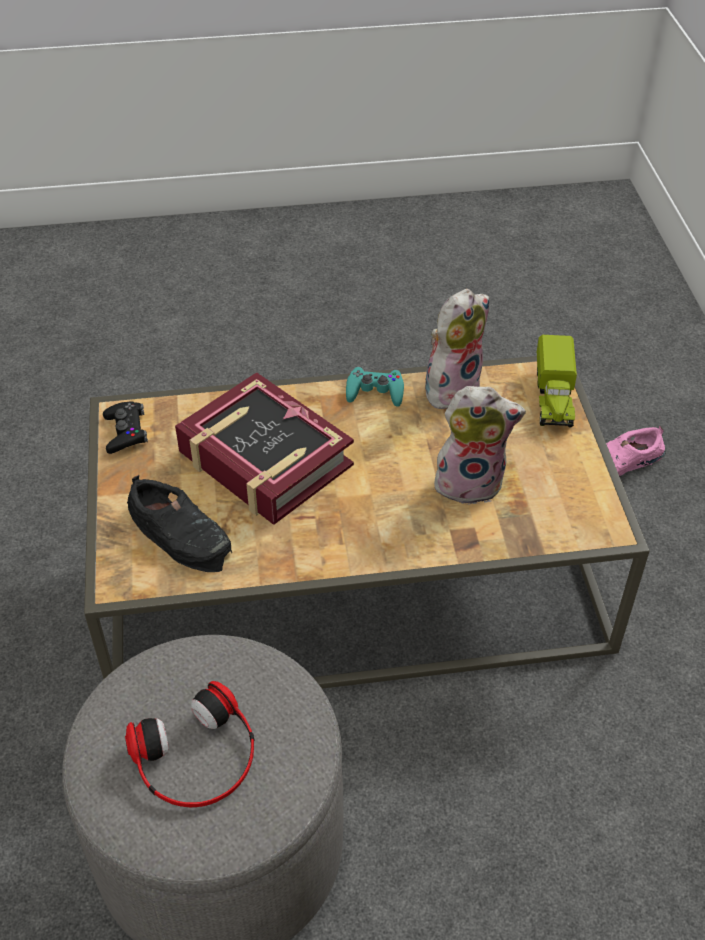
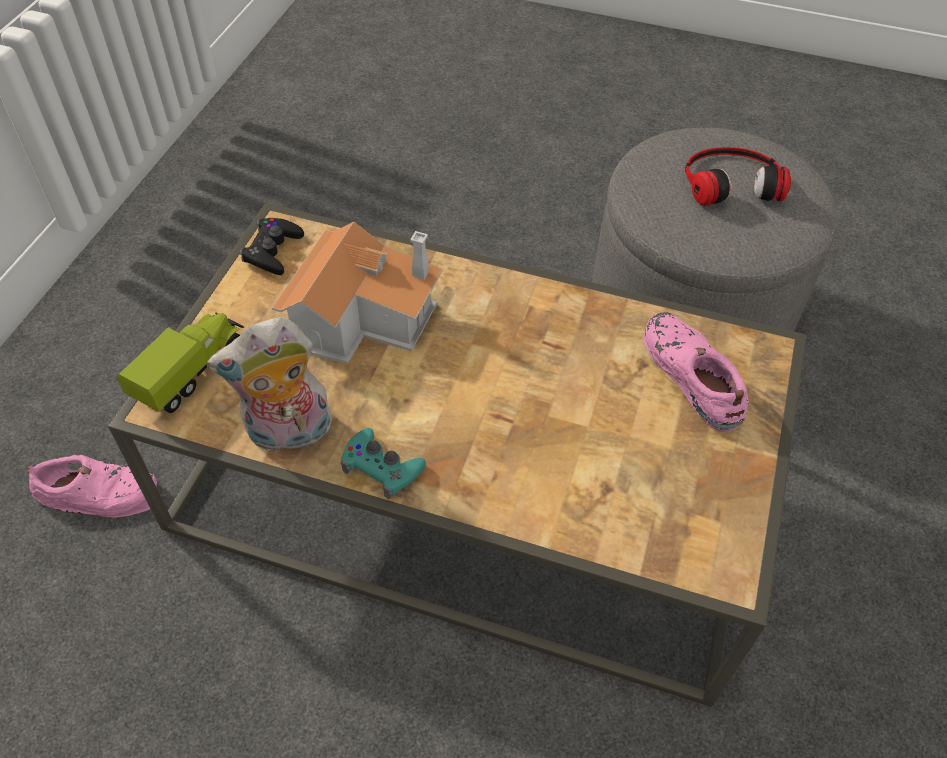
camera: 155 degrees left, 5 degrees up
(126, 432) = (725, 538): black game controller -> black game controller (272, 251)
(181, 534) = (690, 375): black shoe -> pink shoe
(264, 460) = (565, 427): book -> none
(470, 482) = (363, 315): plush toy -> toy house

